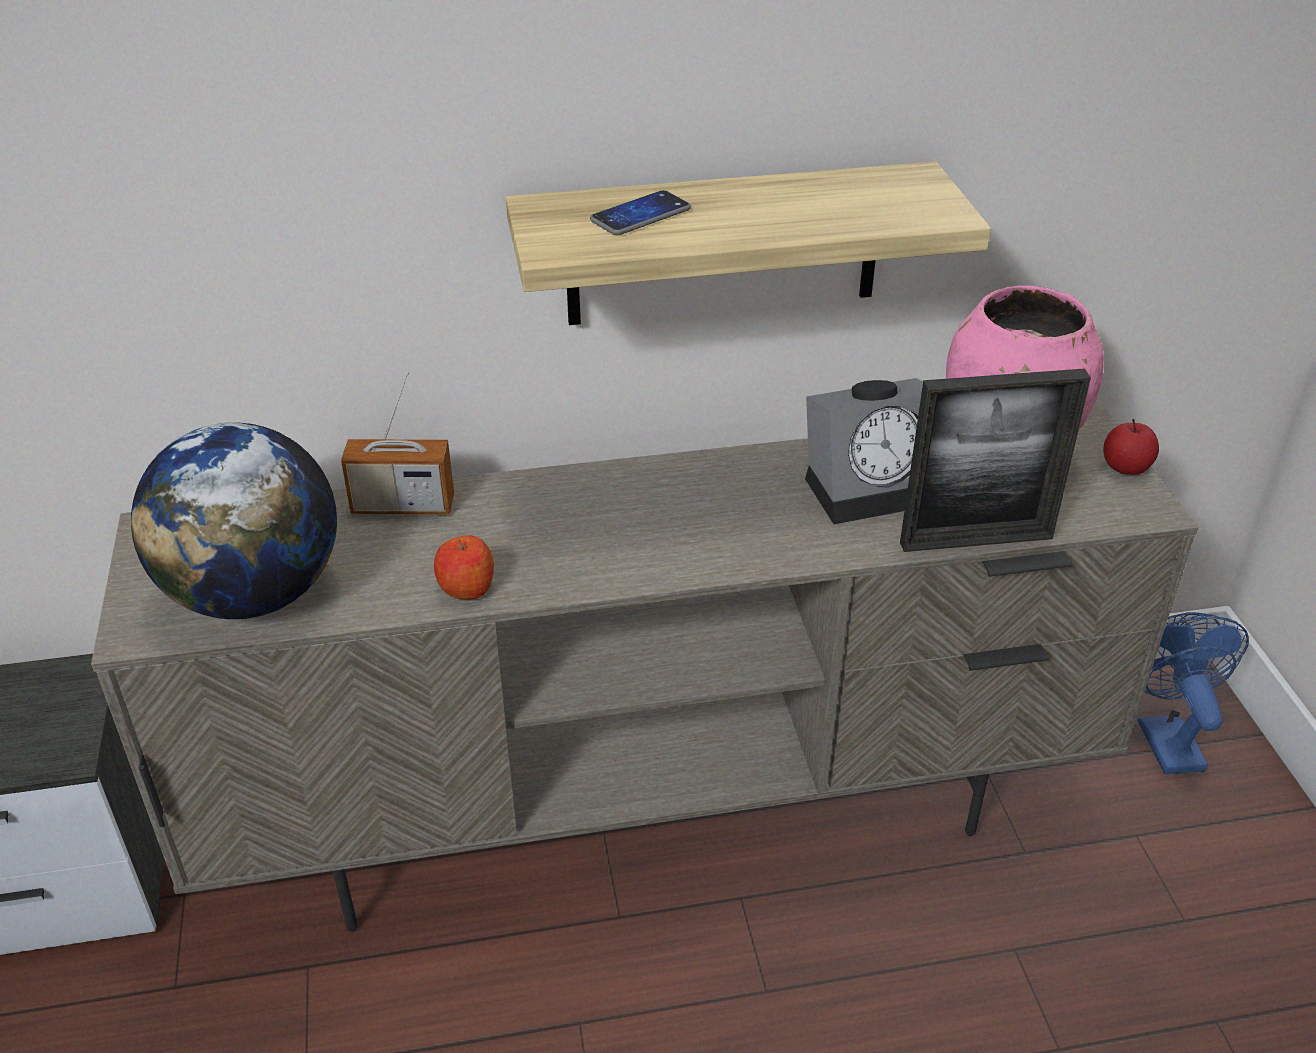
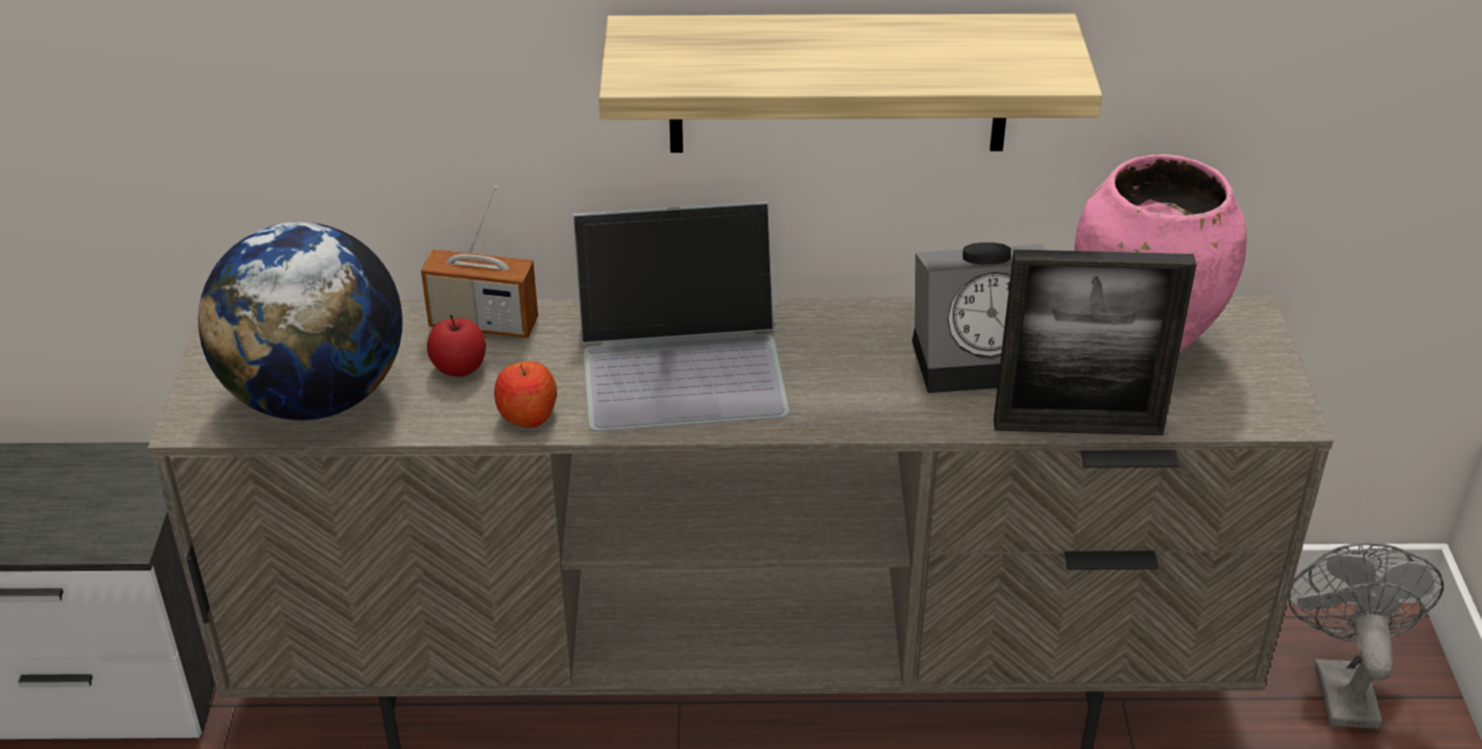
camera: 10 degrees right, 0 degrees up
(601, 519) = (683, 360): none -> laptop
(640, 215) = (737, 49): phone -> none
(1125, 467) = (1274, 366): apple -> apple (459, 367)
(1163, 737) = (1341, 684): blue fan -> grey fan

